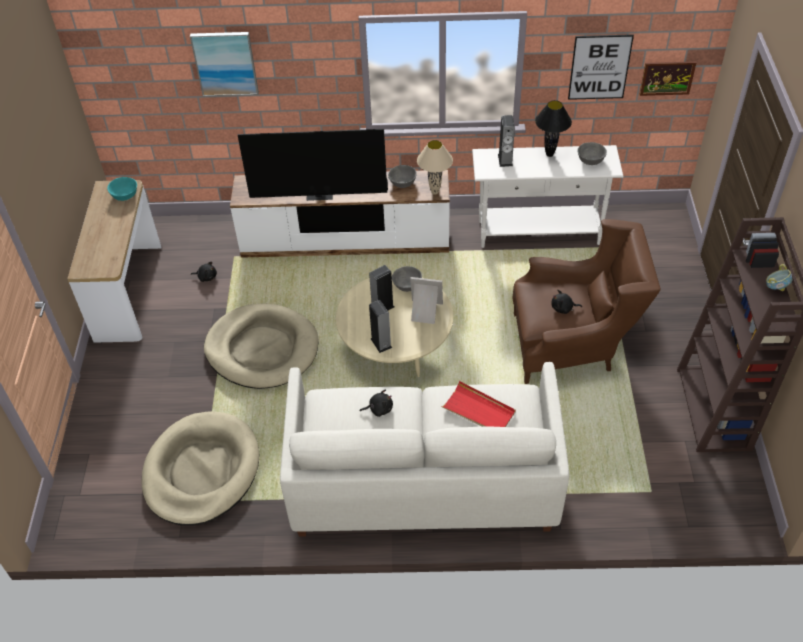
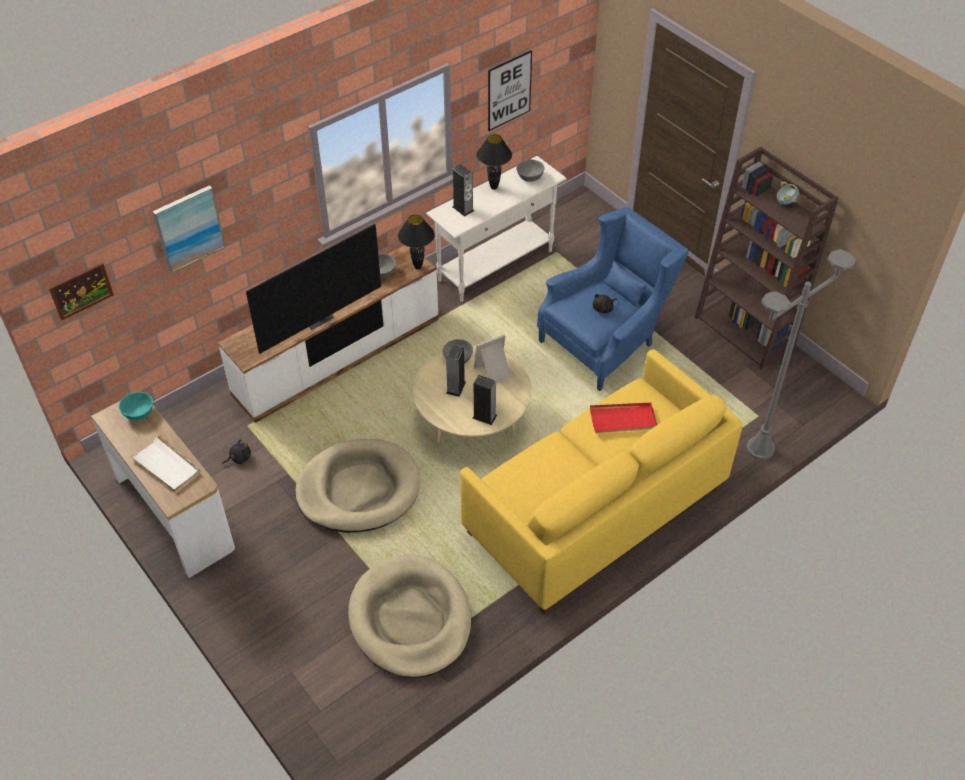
camera: 40 degrees left, 0 degrees up
(103, 242) = (166, 465): none -> white tray
(379, 409) = (548, 464): black plush toy -> none
(424, 480) = (596, 509): white sofa -> yellow sofa
(434, 192) = (418, 267): beige table lamp -> black table lamp
(572, 345) = (605, 341): brown armchair -> blue armchair
(624, 521) = (760, 448): none -> grey floor lamp
(667, 78) = (559, 78): picture -> picture (81, 290)

